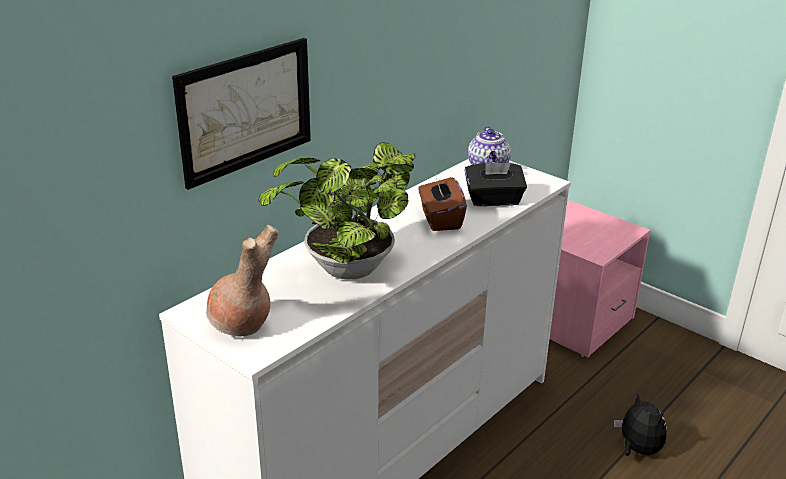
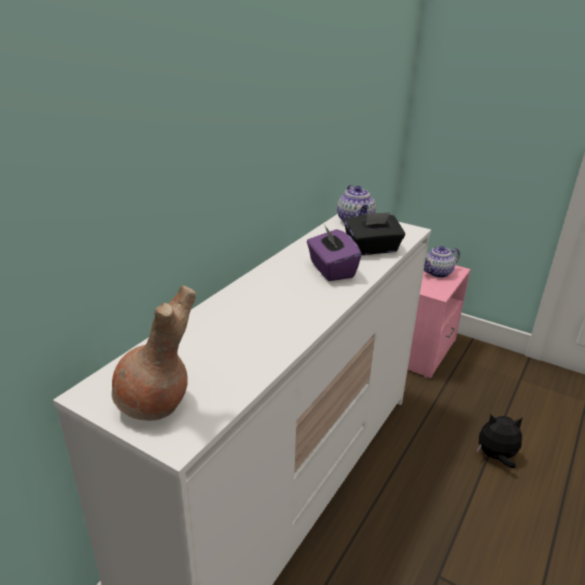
camera: 10 degrees left, 0 degrees up
(246, 110) = (138, 159): picture -> none
(344, 271) = (253, 329): potted plant -> none
(440, 219) = (331, 270): brown tissue box -> purple tissue box
(606, 232) = (437, 273): none -> teapot
(637, 449) = (496, 457): plush toy -> plush toy turned 45 degrees counterclockwise

